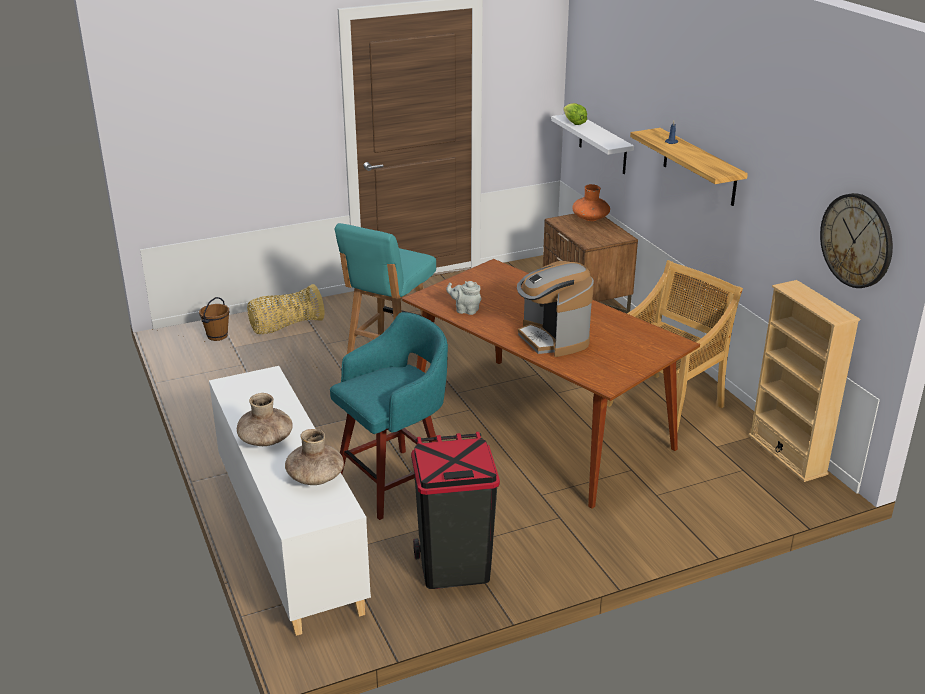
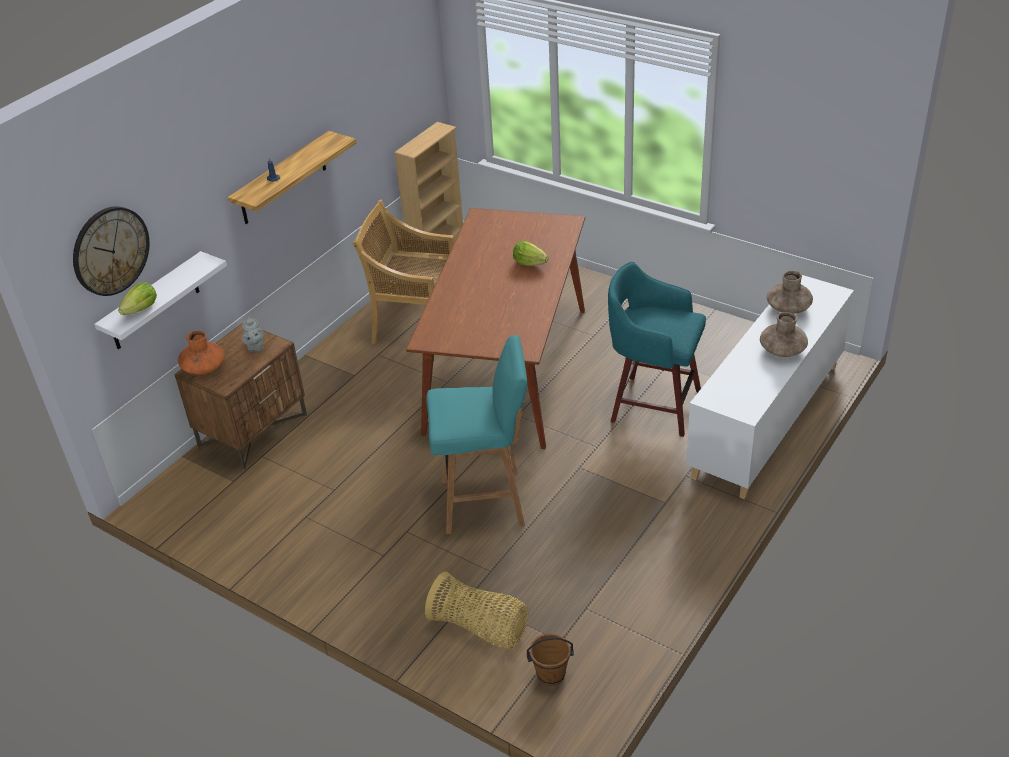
camera: 120 degrees left, 10 degrees up
(454, 567) = (705, 338): black trash can -> none
(465, 310) = (526, 319): grey teapot -> grey teapot (255, 347)
(553, 339) = (529, 263): coffee machine -> lettuce
(857, 240) = (416, 80): wall clock -> wall clock (110, 250)

